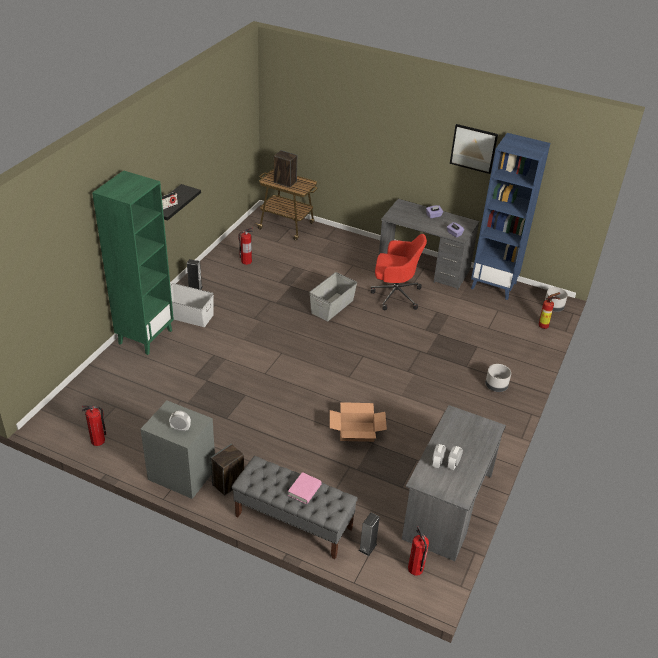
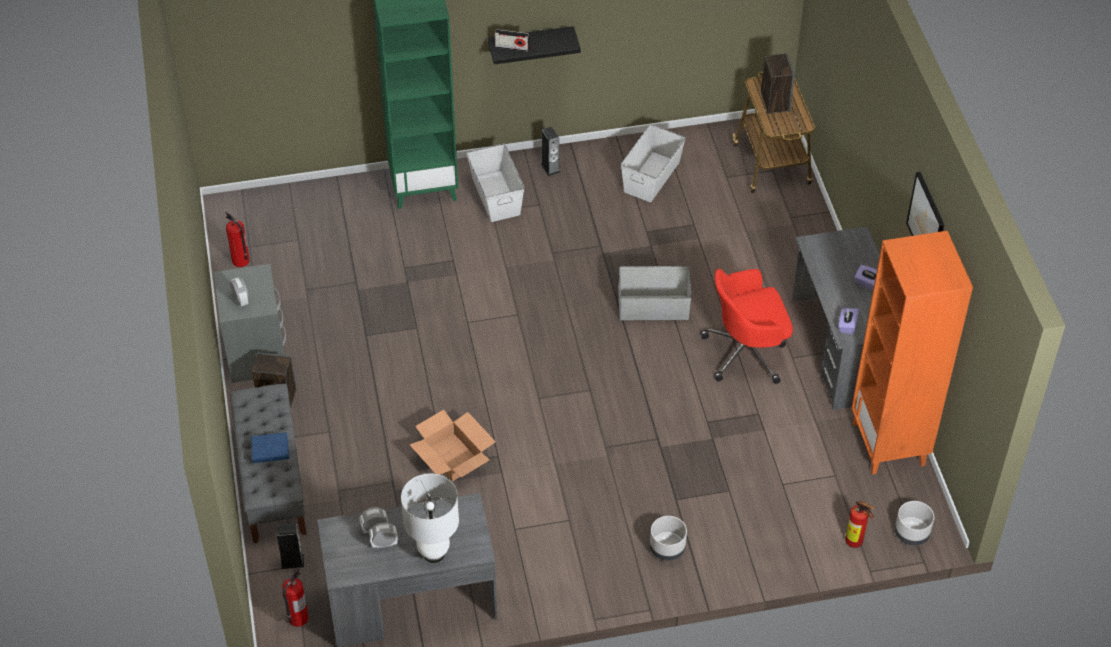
camera: 55 degrees right, 10 degrees up
(246, 261) = (652, 176): fire extinguisher -> white storage box
(304, 490) = (270, 450): pink book -> blue book
(394, 294) = (747, 352): red office chair -> red office chair turned 105 degrees clockwise
(479, 447) = (434, 553): none -> white table lamp
(494, 285) = (889, 444): blue bookcase -> orange bookcase

